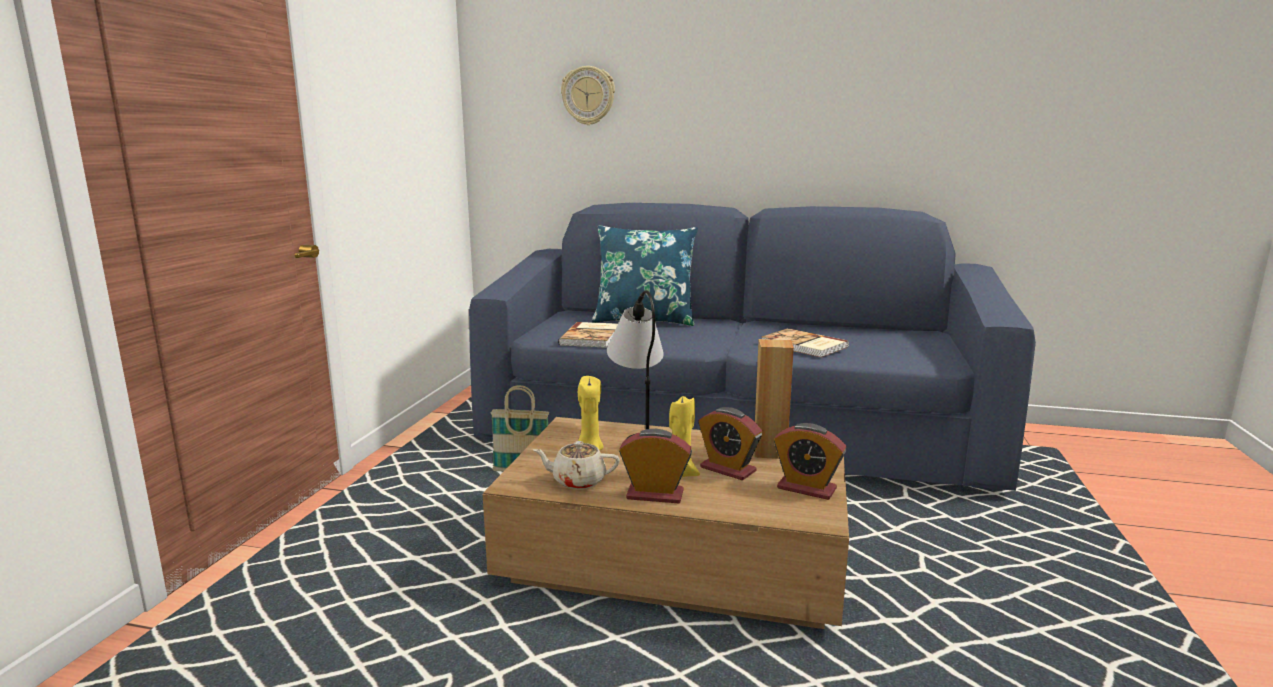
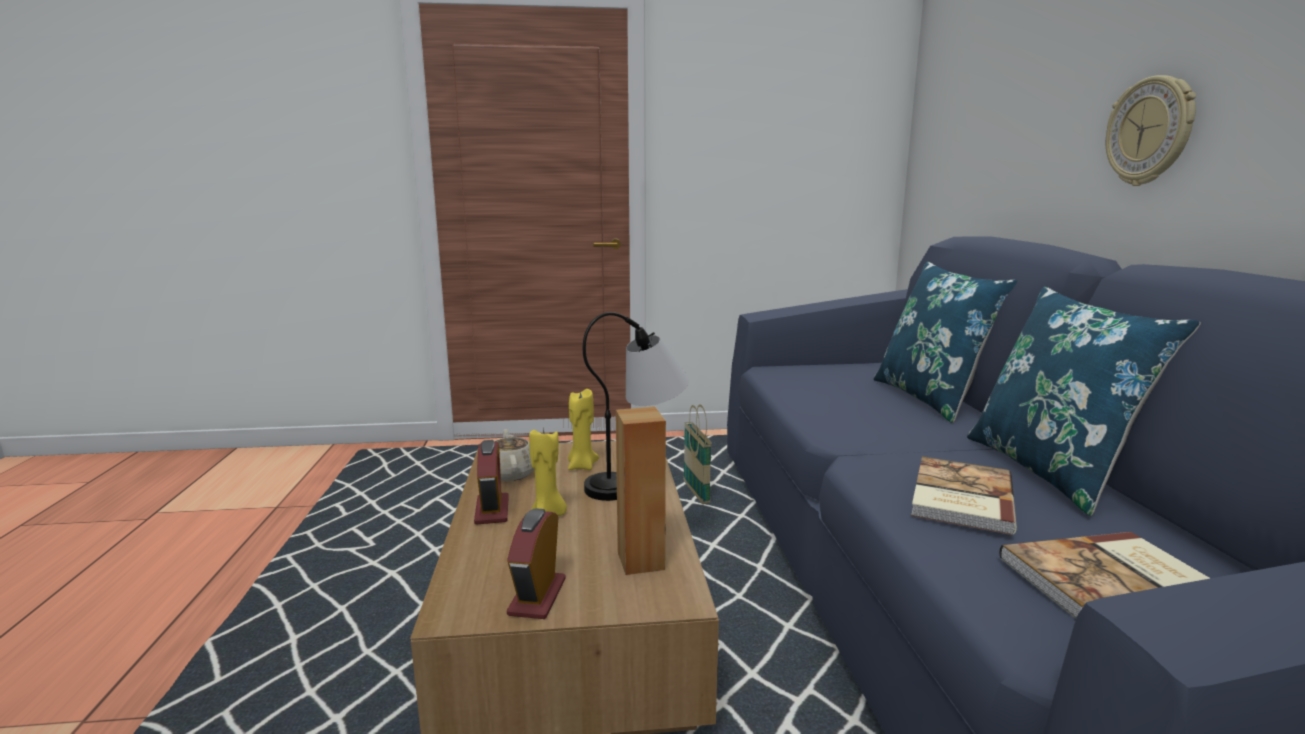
camera: 70 degrees right, 0 degrees up
(588, 96) = (999, 87): wall clock -> wall clock (1150, 131)
(592, 337) = (806, 387): book -> book (1109, 580)
(728, 469) = (572, 539): alarm clock -> none
(775, 327) = (1051, 470): none -> blue pillow

